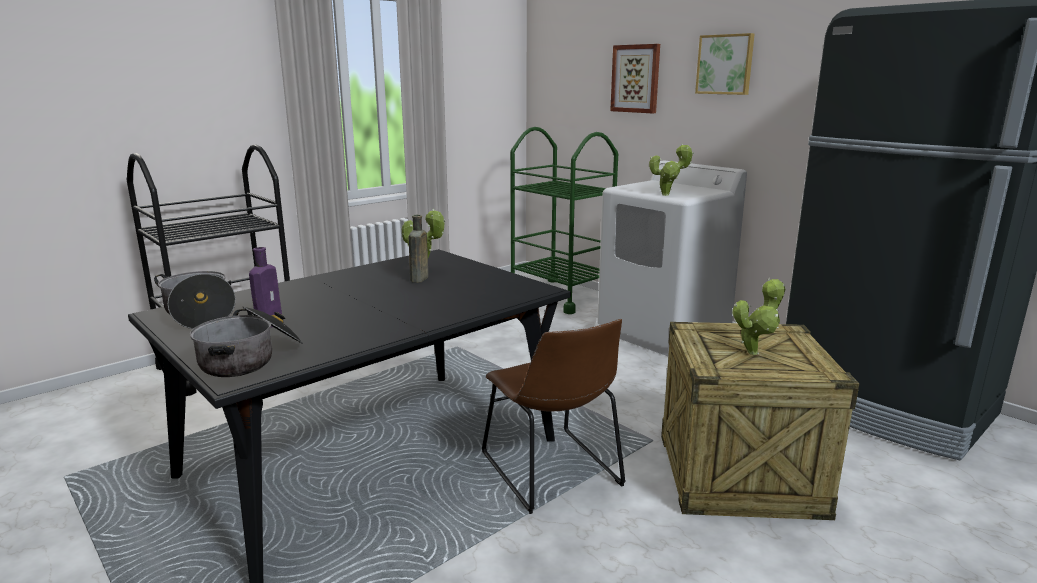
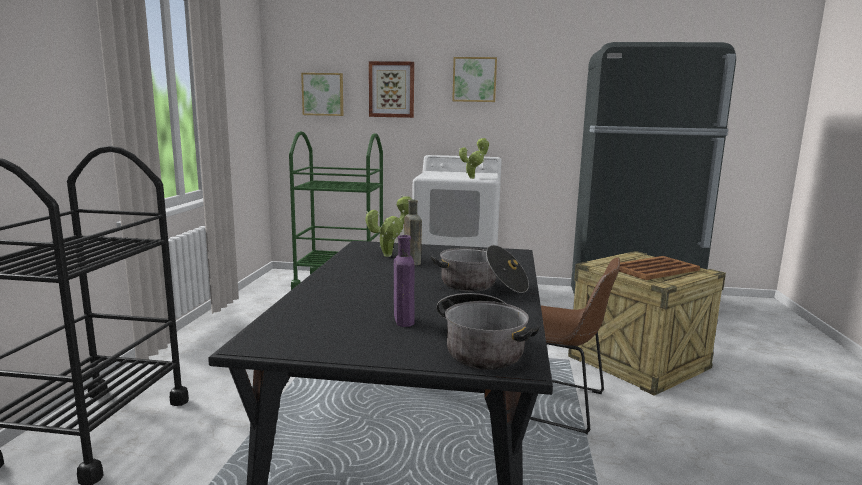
camera: 40 degrees left, 5 degrees down
(199, 314) = (305, 333): cooking pot -> cooking pot (481, 286)
(573, 84) = (323, 94): none -> picture
(755, 352) = (653, 269): potted plant -> brown tray

